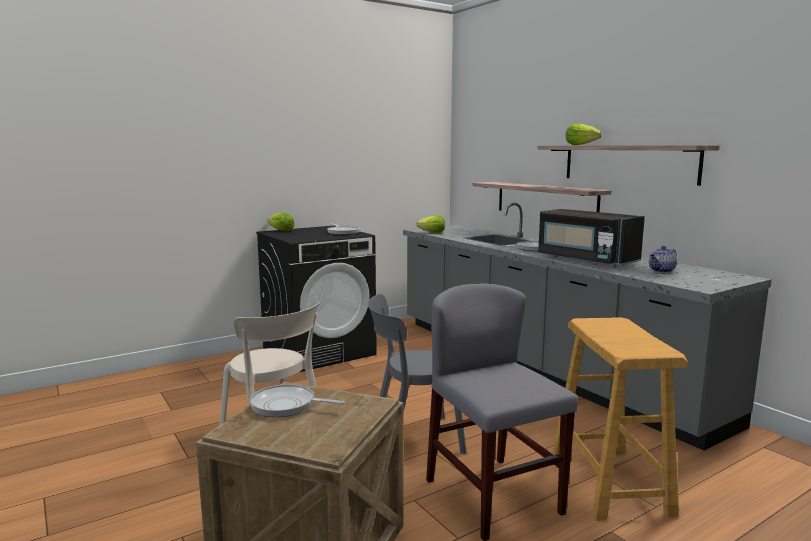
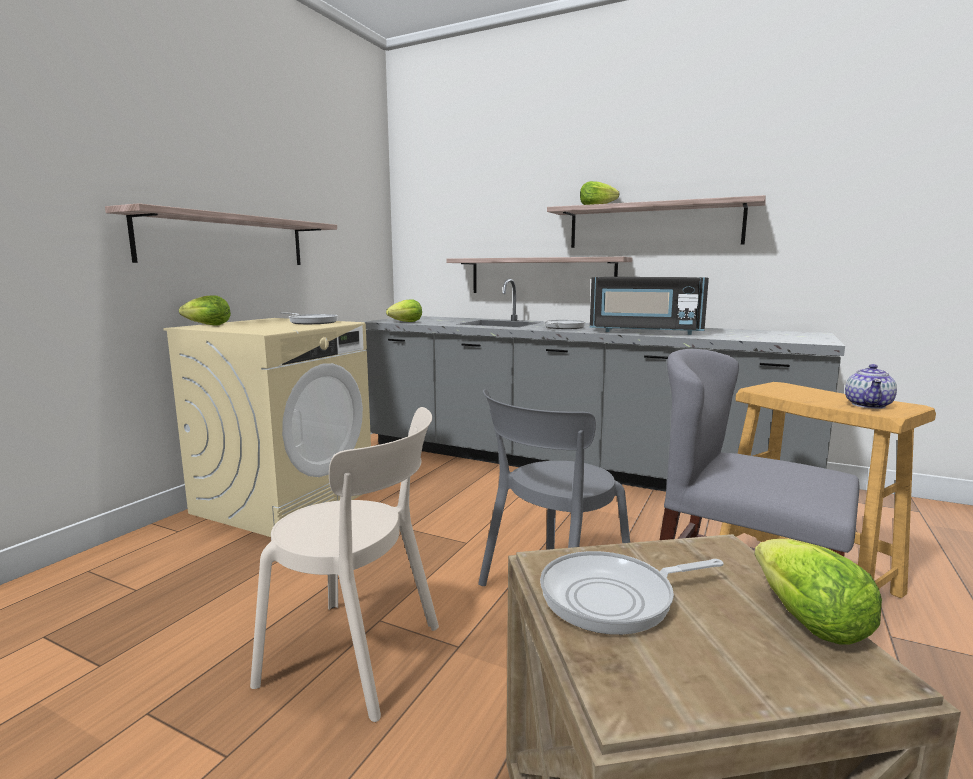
camera: 30 degrees left, 0 degrees up
(303, 175) = (226, 241): none -> shelf
(319, 351) = (285, 500): black washing machine -> beige washing machine
(344, 434) = (808, 622): none -> lettuce
(662, 271) = (738, 334): teapot -> teapot (869, 405)

